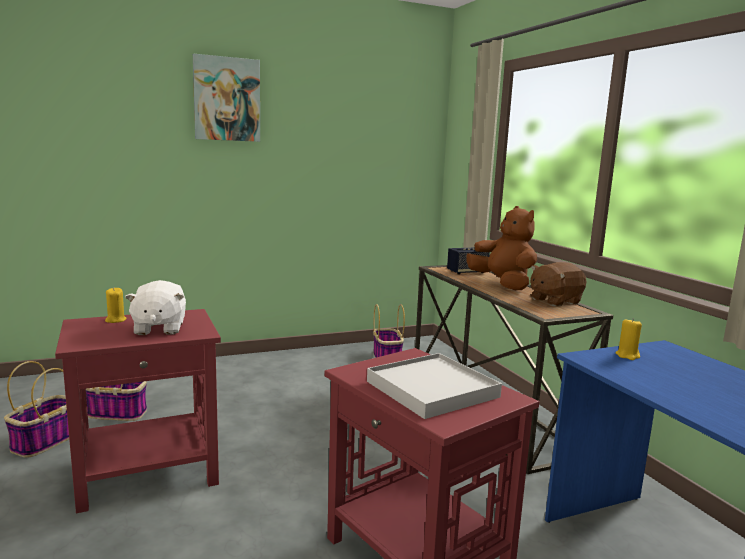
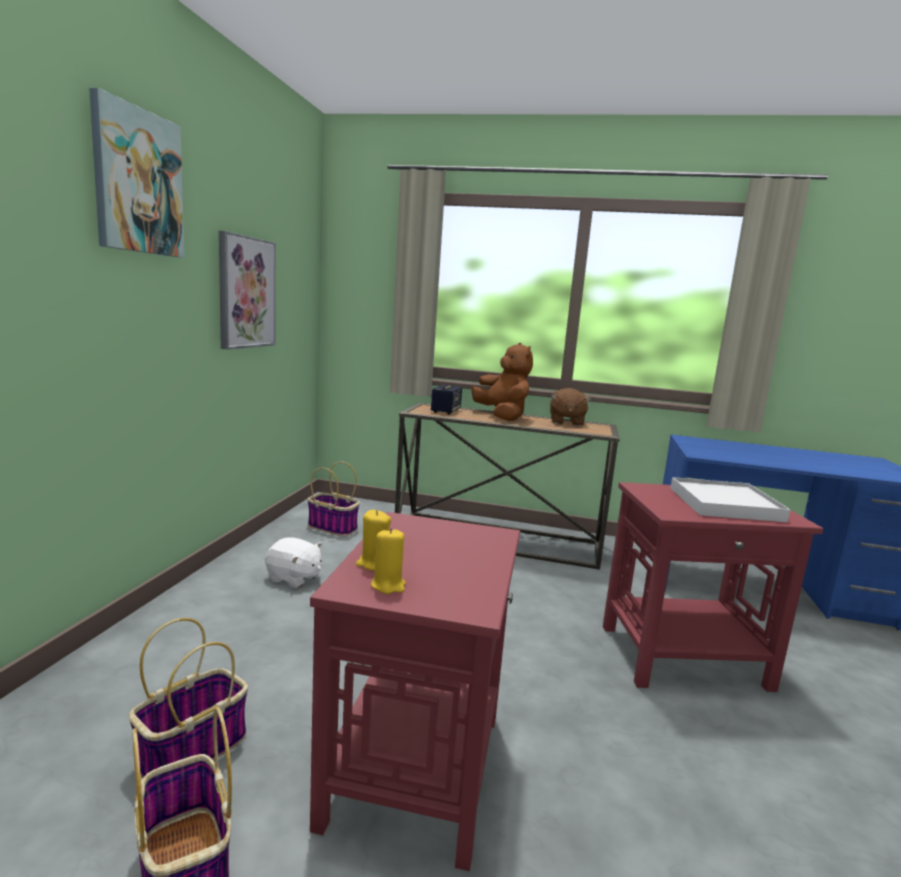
camera: 55 degrees left, 0 degrees up
(159, 328) = (451, 549): white plush toy -> white plush toy (294, 578)
(332, 163) = (246, 292): none -> picture
(503, 284) = (502, 416): brown plush toy -> brown plush toy turned 60 degrees clockwise
(627, 356) = (700, 448): yellow candle -> yellow candle (388, 585)

